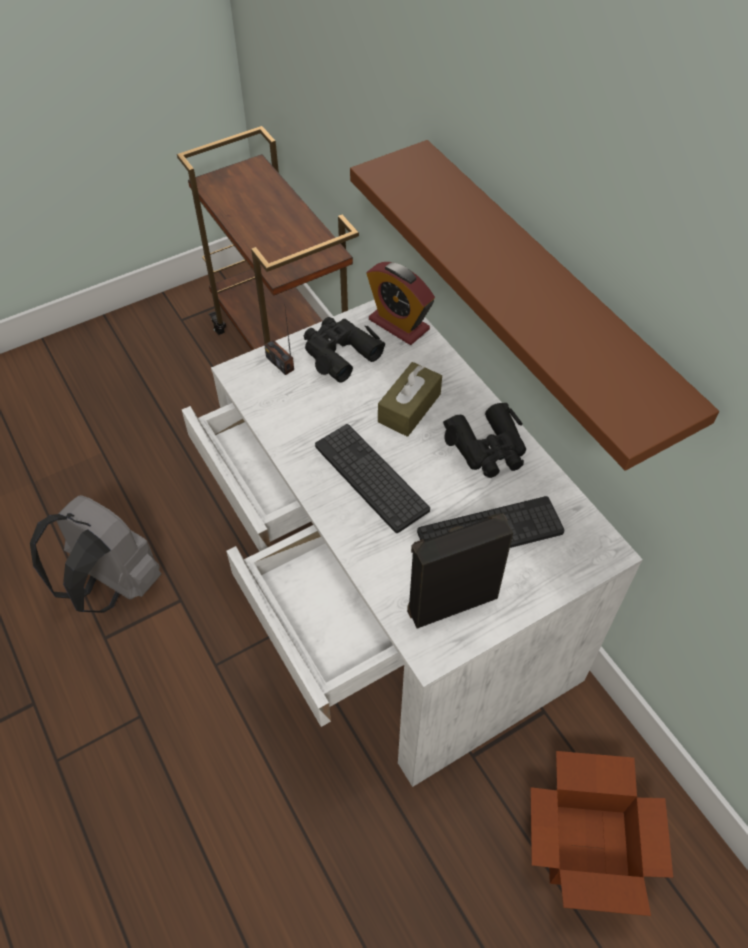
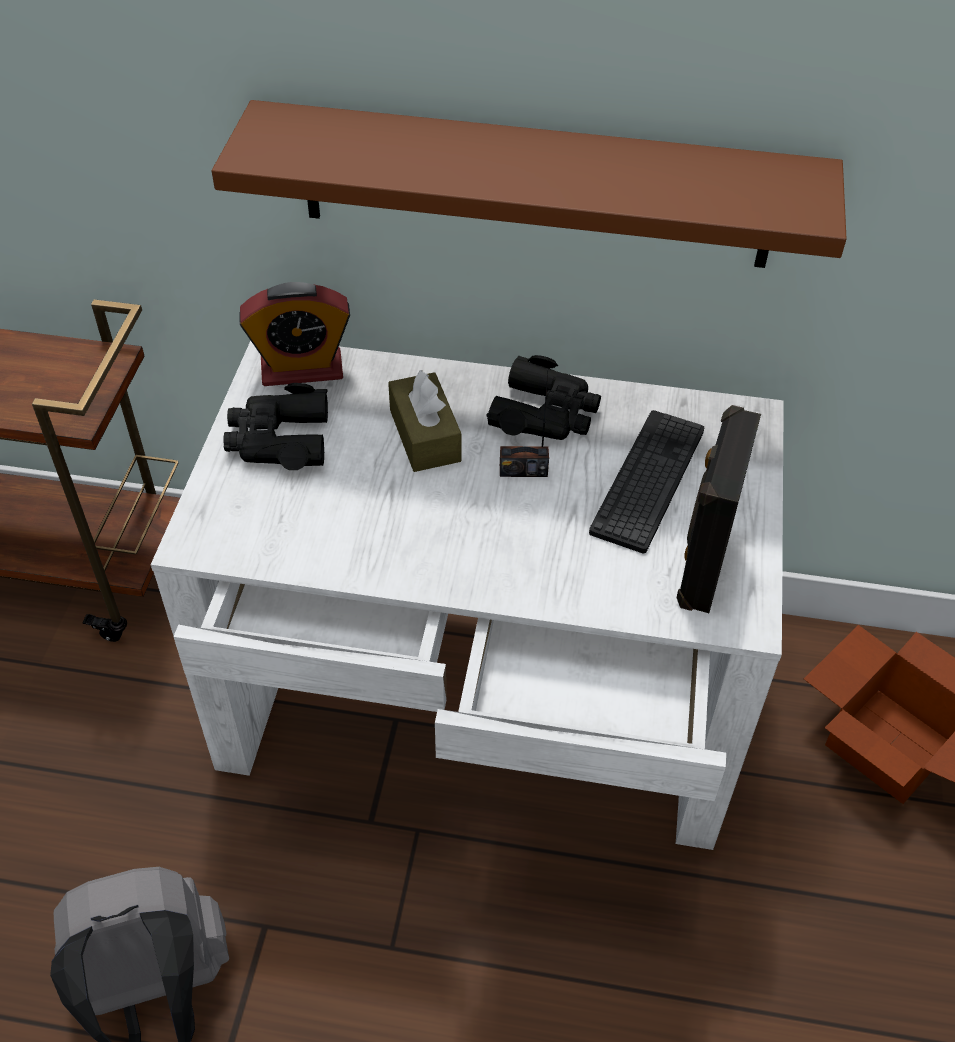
camera: 50 degrees left, 5 degrees down
(280, 363) = (228, 498): radio -> radio (523, 470)
(371, 477) = (481, 526): keyboard -> none

